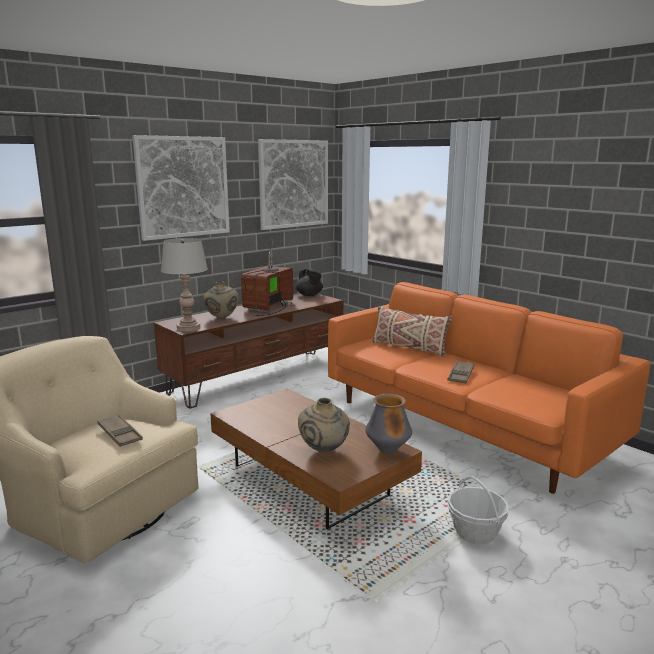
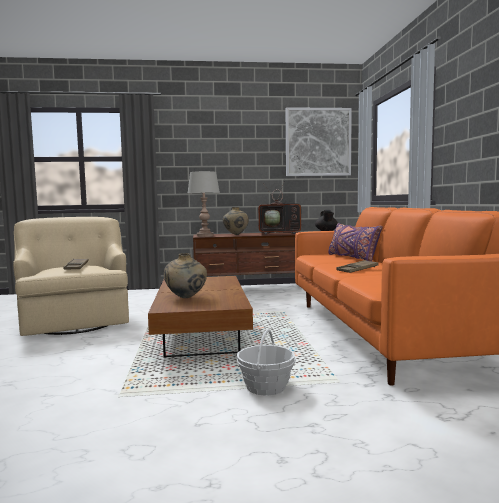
camera: 35 degrees right, 10 degrees down
(183, 187) = (222, 141): picture -> none
(269, 307) = (280, 233): television -> television turned 150 degrees counterclockwise
(388, 450) = (228, 304): vase -> none
(409, 348) = (352, 258): beige pillow -> purple pillow

